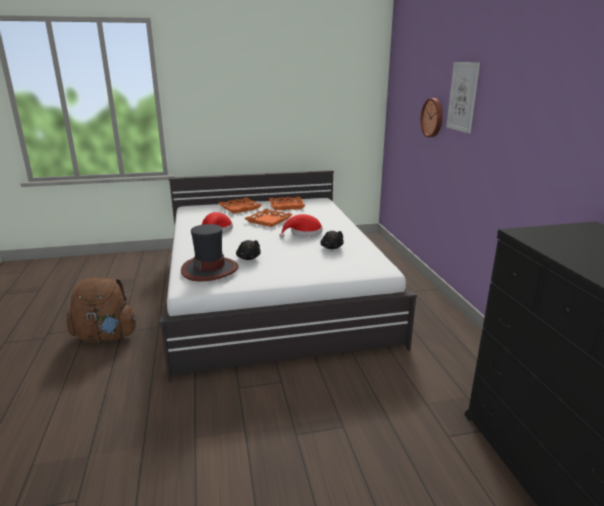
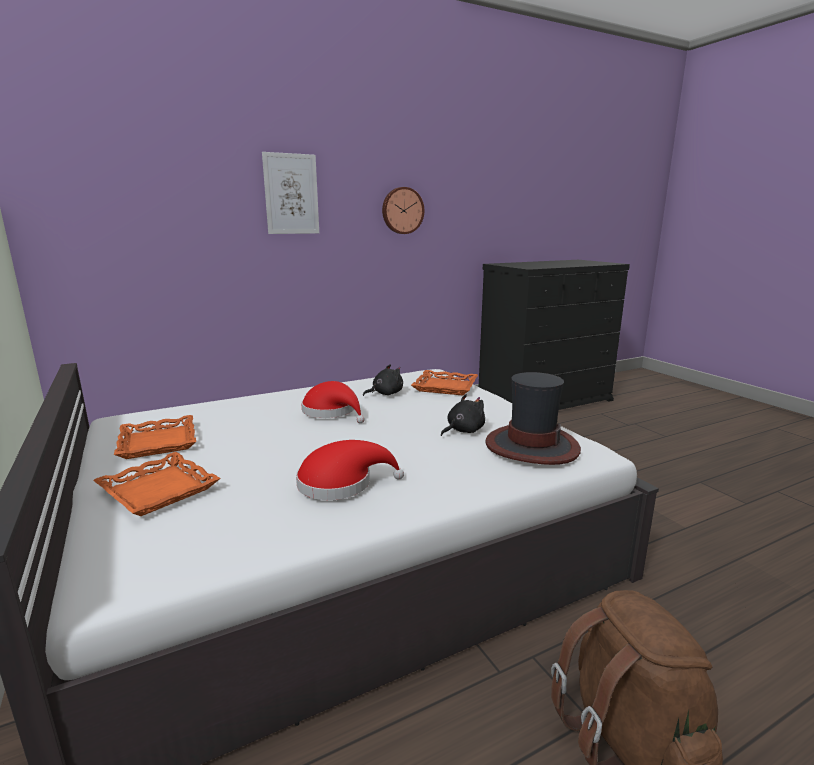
camera: 105 degrees left, 5 degrees down
(268, 220) = (265, 445): orange tray -> orange tray (445, 387)
(433, 117) = (224, 227): wall clock -> wall clock (402, 210)

